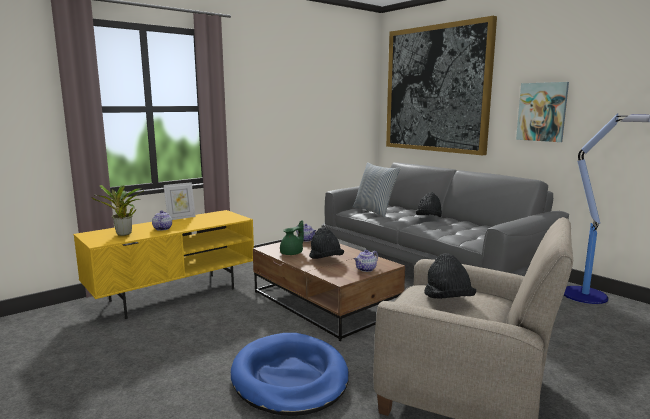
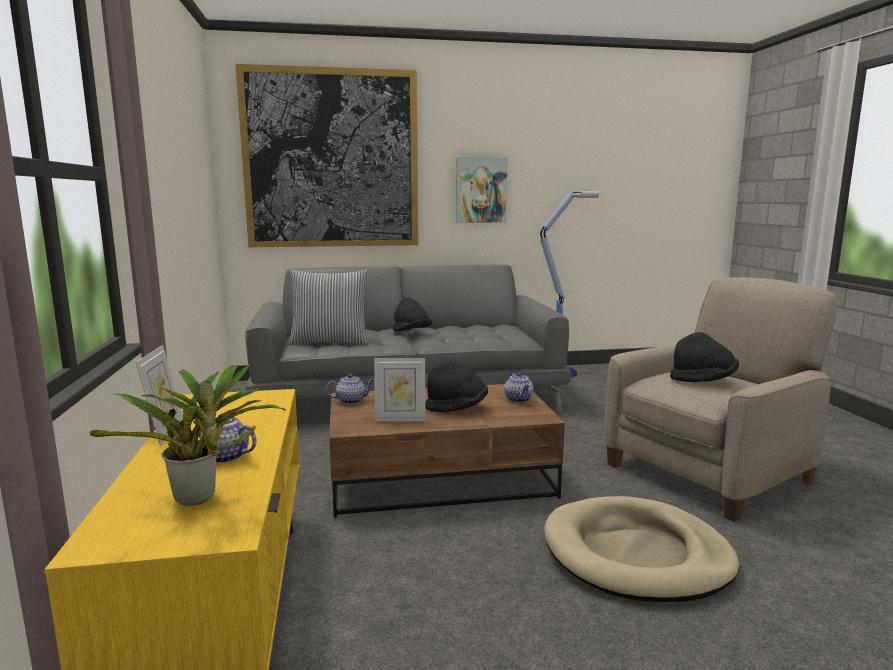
camera: 60 degrees left, 0 degrees up
(290, 378) = (636, 555): blue dog bed -> beige dog bed
(292, 253) = (400, 419): green teapot -> picture frame

